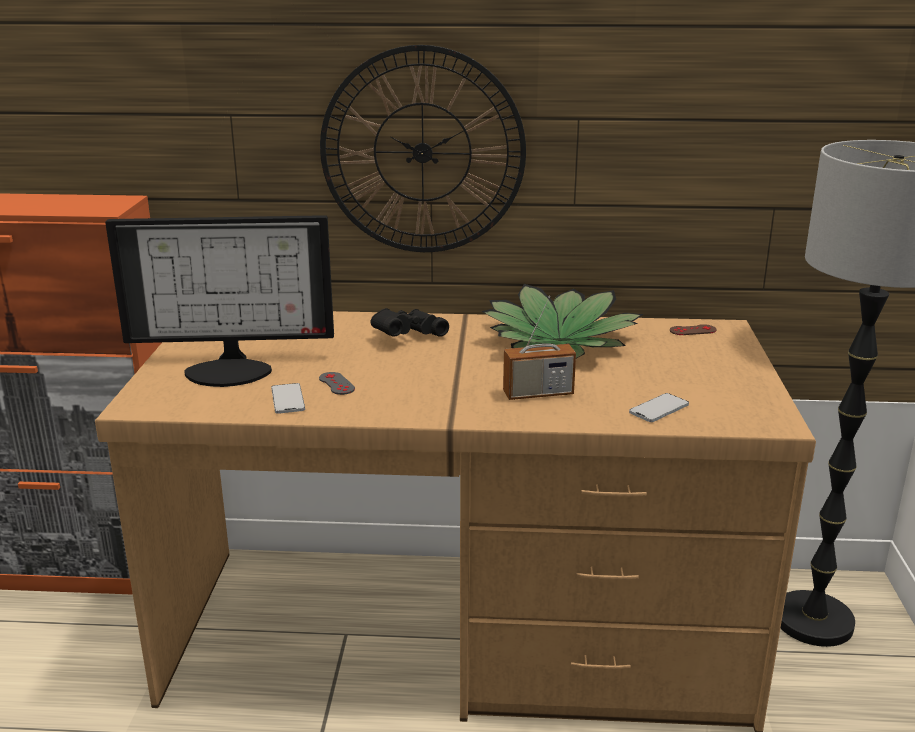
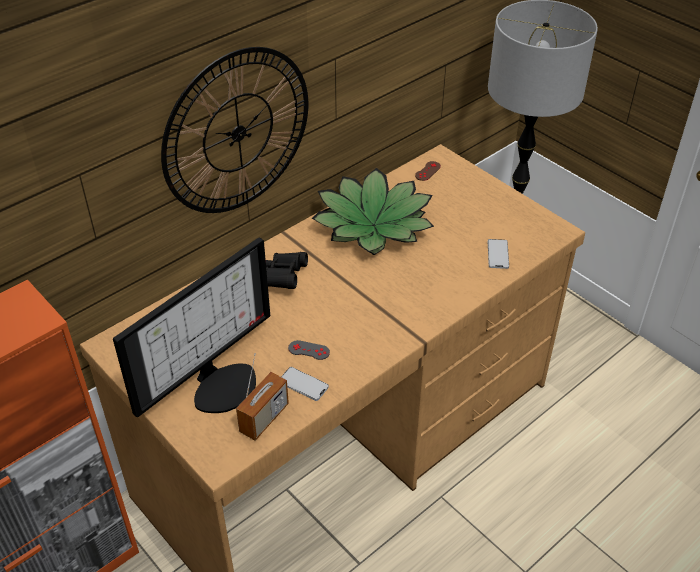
camera: 45 degrees left, 20 degrees up
(538, 394) = (427, 282): radio -> radio (264, 418)

